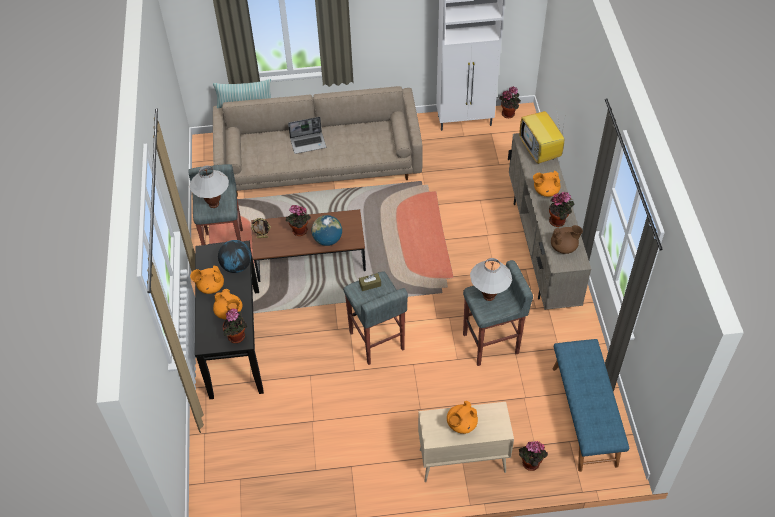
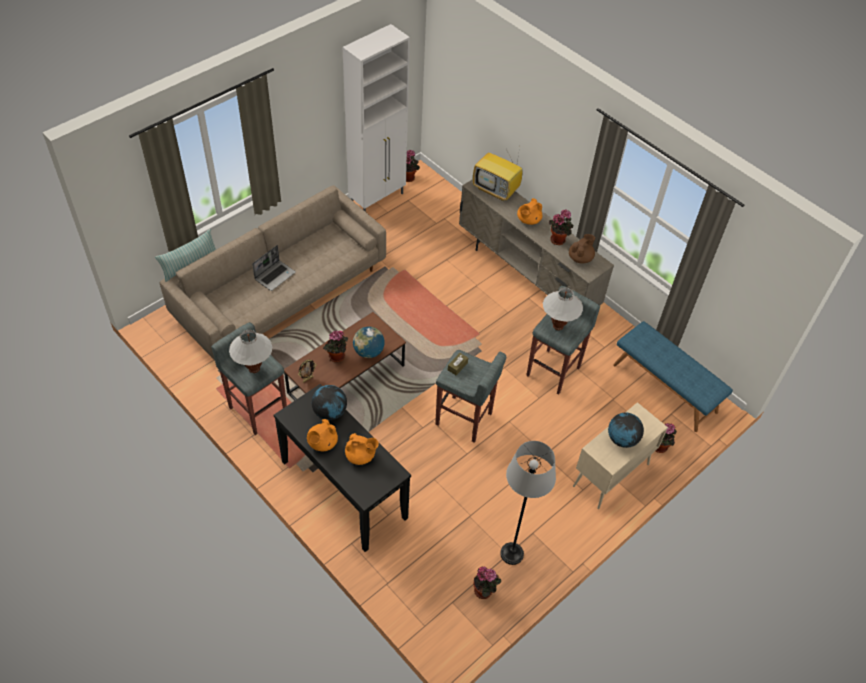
camera: 40 degrees left, 0 degrees up
(237, 337) = (388, 473): potted plant -> potted plant (484, 591)
(319, 472) = (511, 554): none -> grey floor lamp
(461, 424) = (622, 439): orange teapot -> globe

